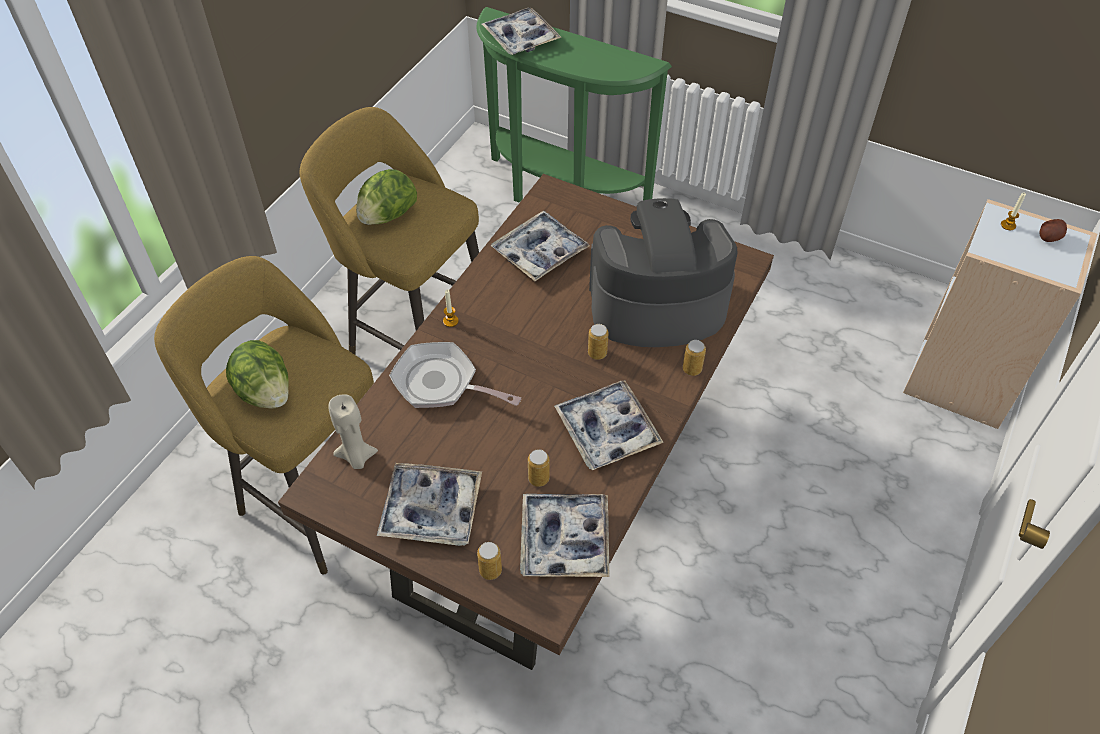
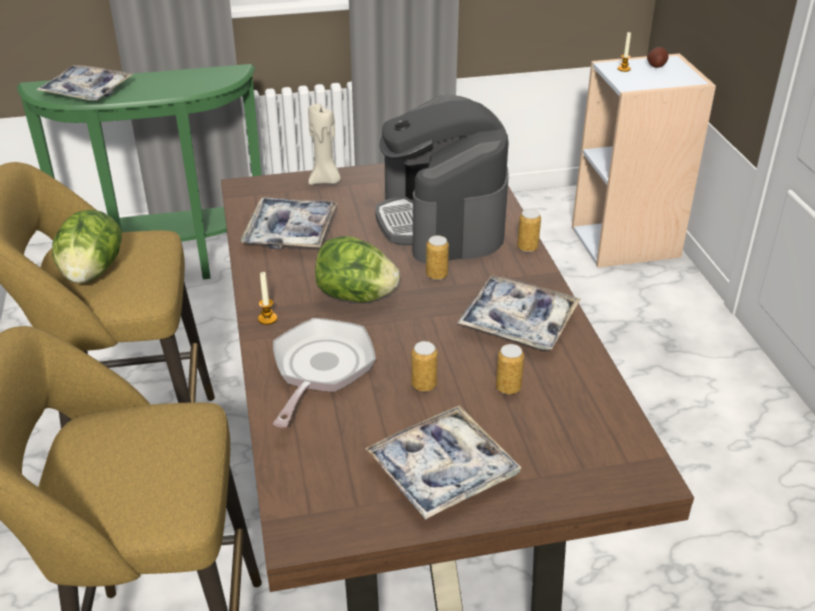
camera: 40 degrees left, 15 degrees down
(265, 392) = (125, 483): lettuce -> lettuce (356, 296)
(356, 457) = (308, 476): beige candle -> beige candle (325, 181)
(441, 383) = (320, 369): frying pan -> frying pan turned 120 degrees clockwise
(490, 570) = (561, 482): can -> can (424, 385)
(564, 540) = (591, 418): tray -> none
(656, 305) = (441, 221): coffee machine -> coffee machine turned 60 degrees counterclockwise

